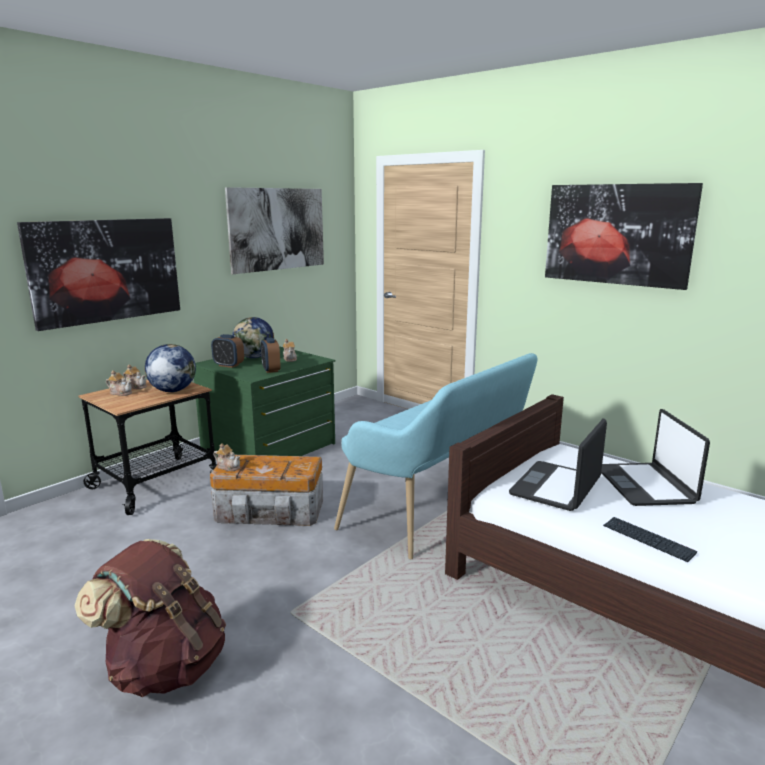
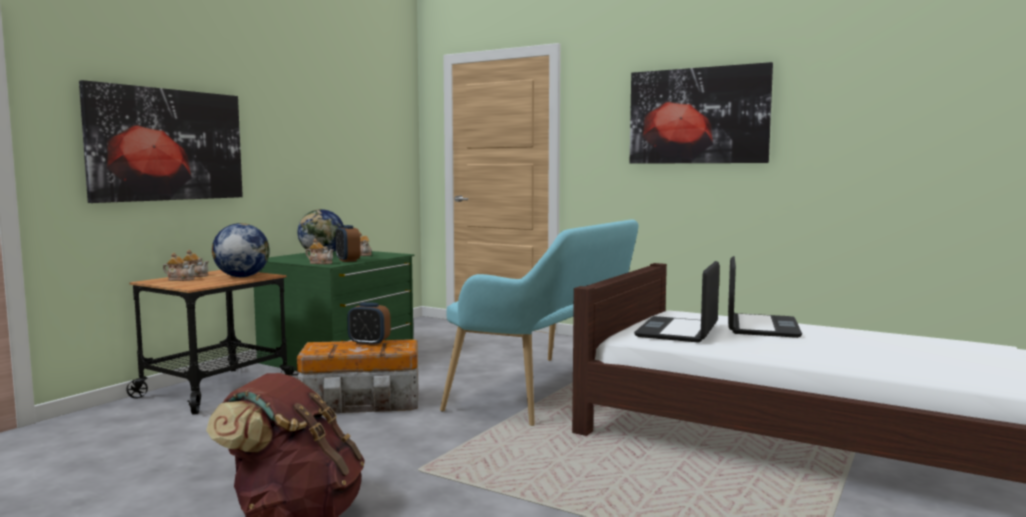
camera: 10 degrees left, 10 degrees down
(228, 365) = (296, 259): alarm clock -> alarm clock (369, 343)
(228, 467) = (316, 349): teapot -> teapot (320, 263)
(277, 229) = (343, 122): picture -> none
(645, 485) = (761, 327): laptop -> laptop turned 150 degrees counterclockwise
(647, 540) = (777, 353): keyboard -> none

